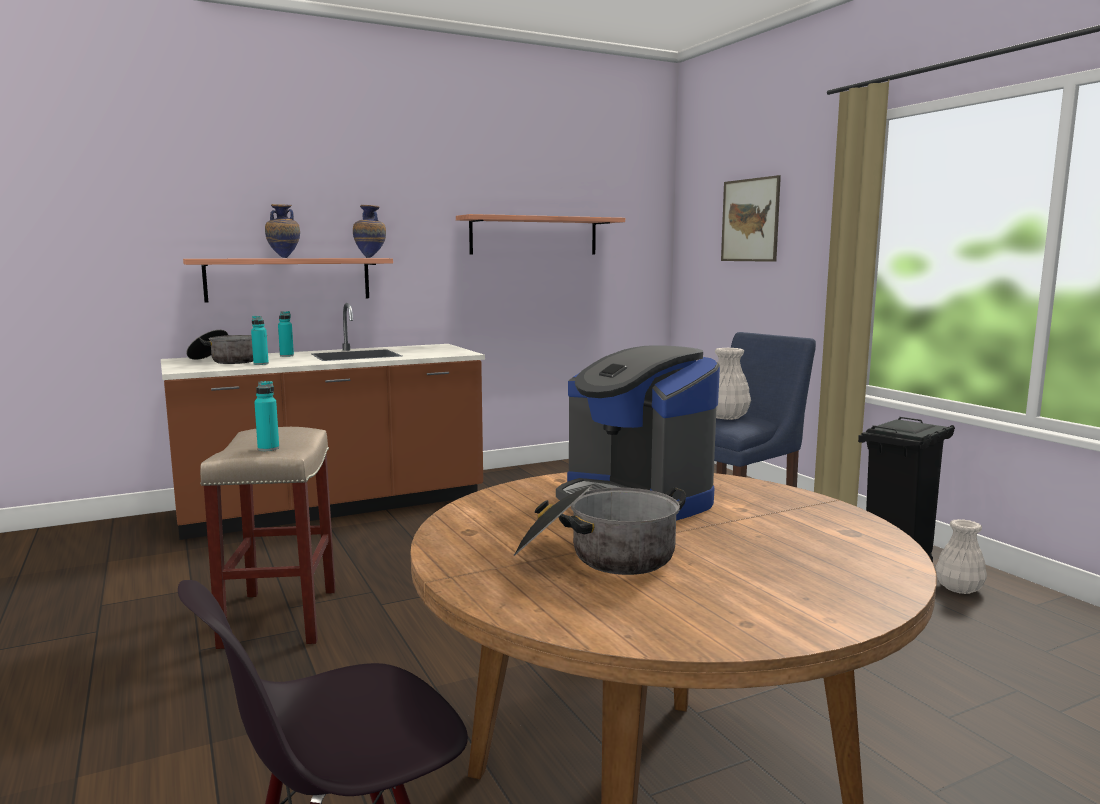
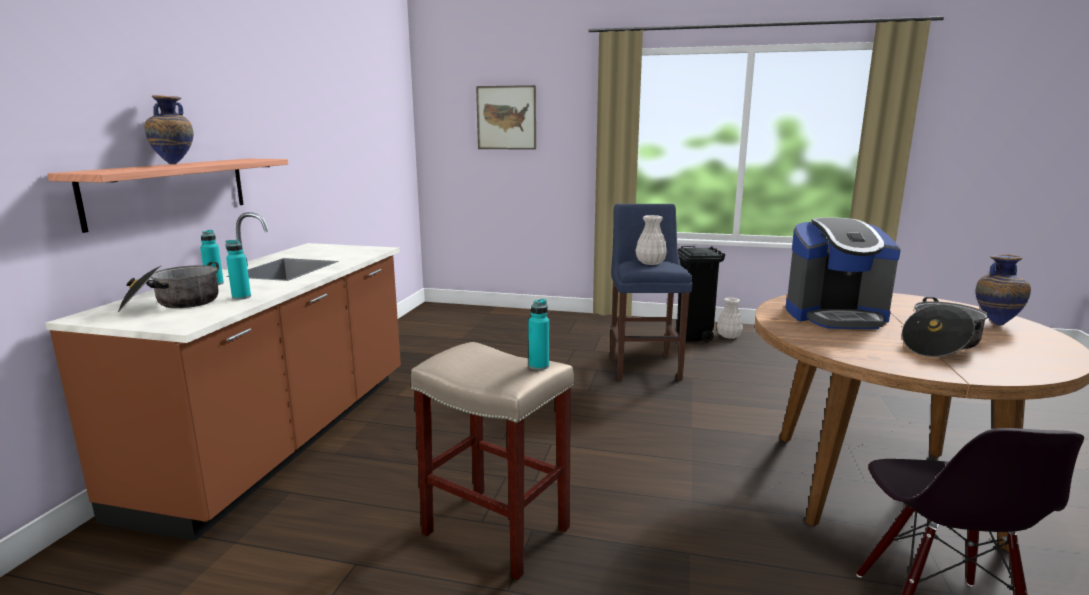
camera: 50 degrees left, 5 degrees up
(371, 258) = (263, 159): vase -> vase (995, 323)
(534, 236) = (346, 130): shelf -> none

